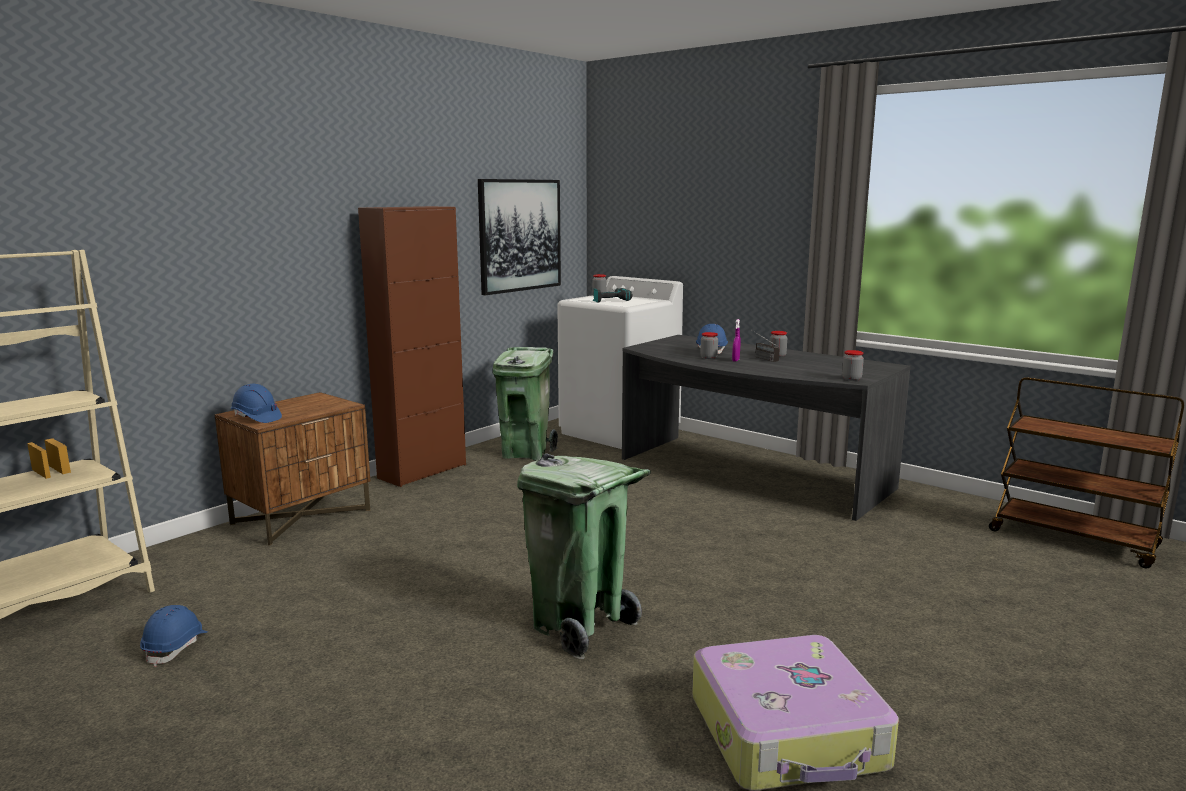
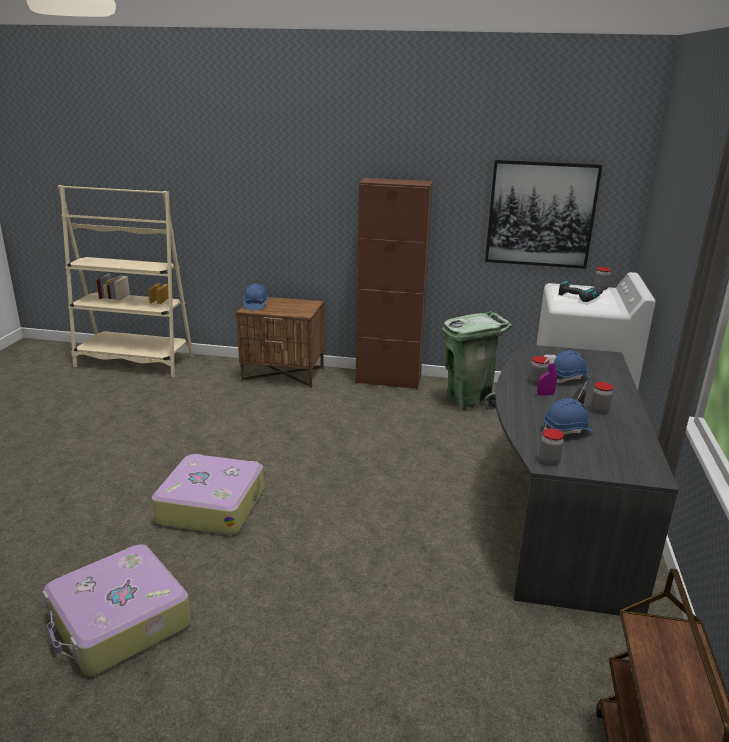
camera: 60 degrees right, 10 degrees up
(176, 647) = (126, 404): blue hard hat -> blue hard hat (567, 431)
(579, 625) = (211, 505): green trash can -> suitcase

